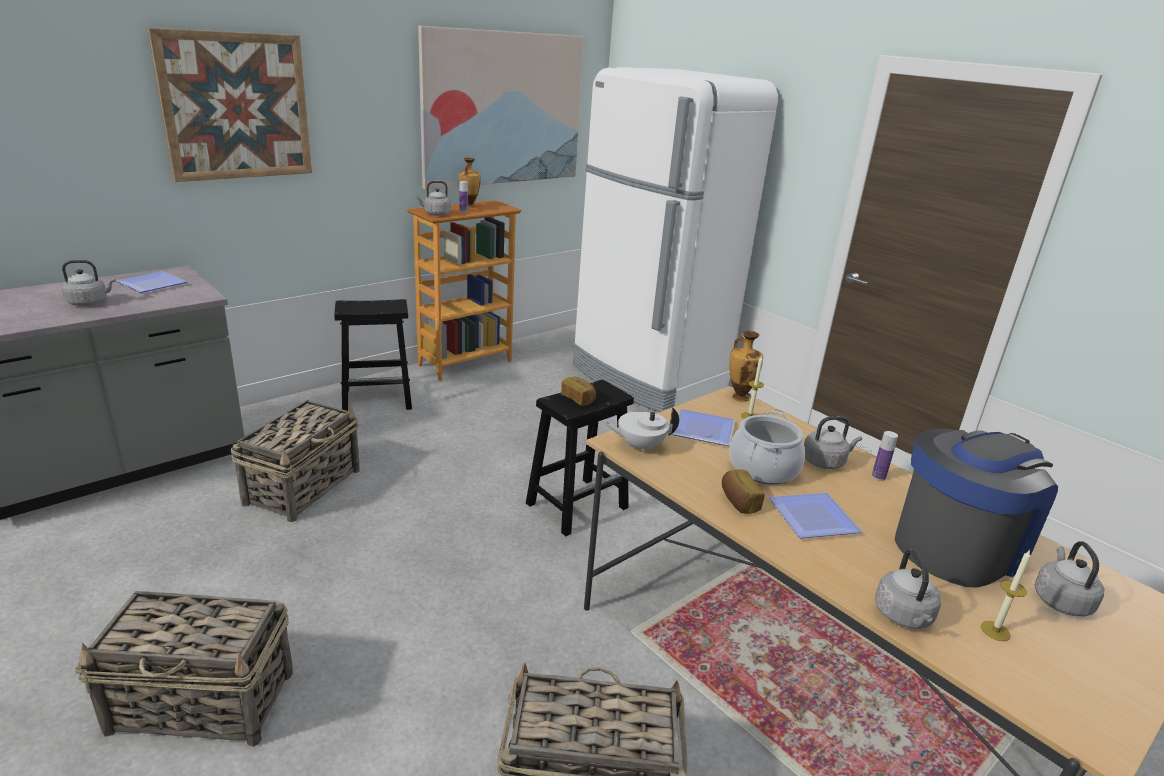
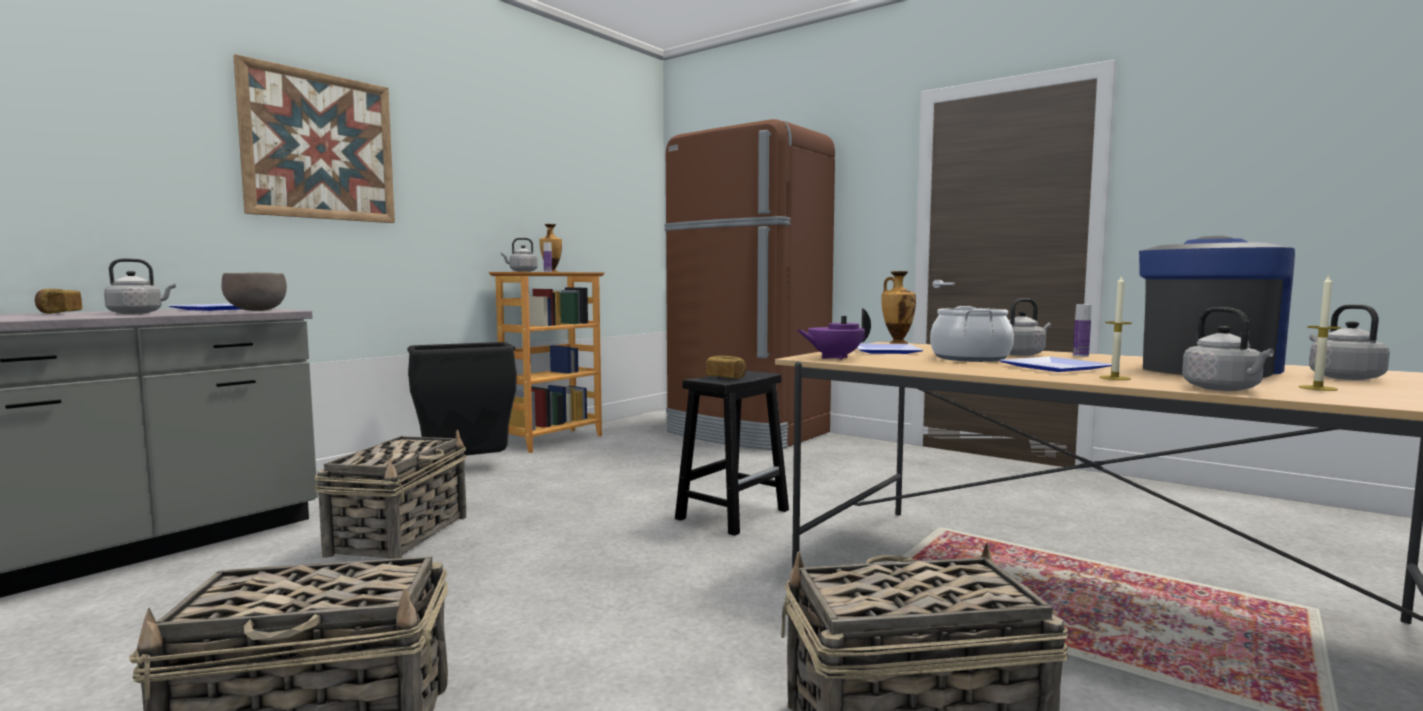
camera: 10 degrees left, 20 degrees down
(182, 298) = (257, 310): none -> brown bowl
(378, 399) = (466, 469): black stool -> black trash can
(503, 109) = (577, 187): picture -> none
(640, 446) = (834, 358): white teapot -> purple teapot
(647, 378) = (747, 433): white fridge -> brown fridge
(738, 502) = (971, 367): bread -> bread (58, 313)
(749, 416) = (920, 347): candle -> candle (1114, 378)

